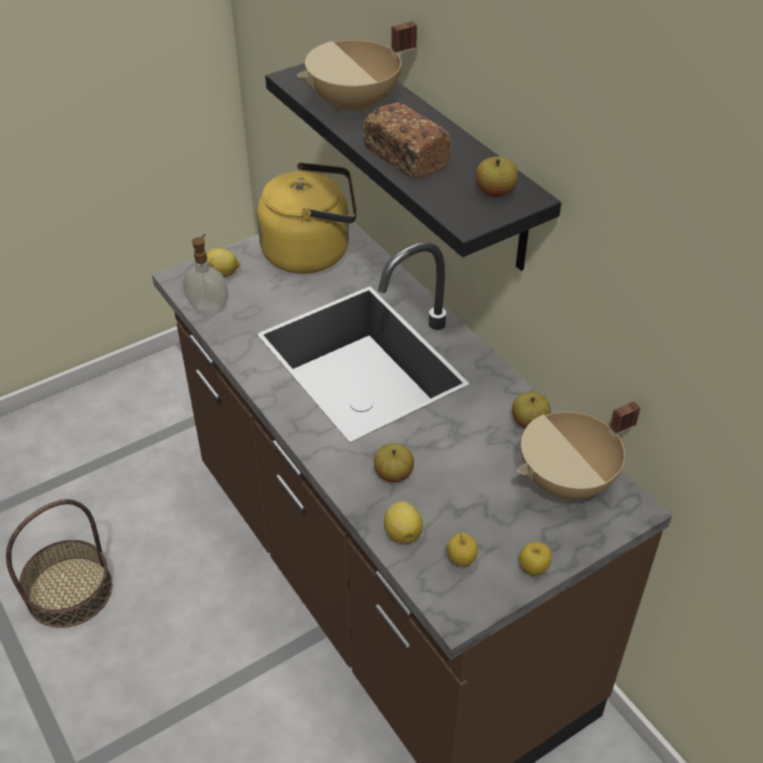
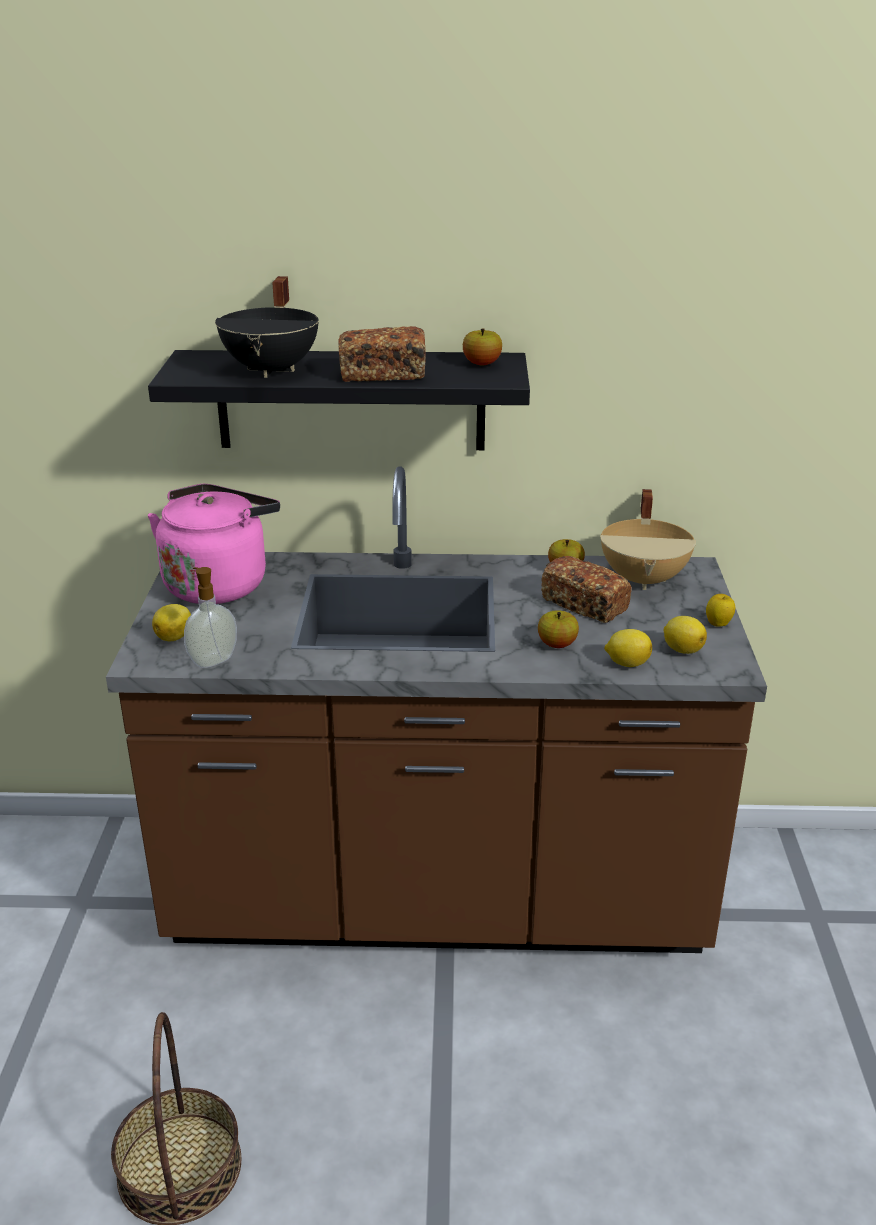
camera: 55 degrees left, 15 degrees down
(312, 252) = (219, 583): yellow kettle -> pink kettle
(355, 106) = (273, 370): beige cooking pot -> black cooking pot
(461, 561) = (682, 649): apple -> lemon
(478, 462) = (585, 605): none -> bread

